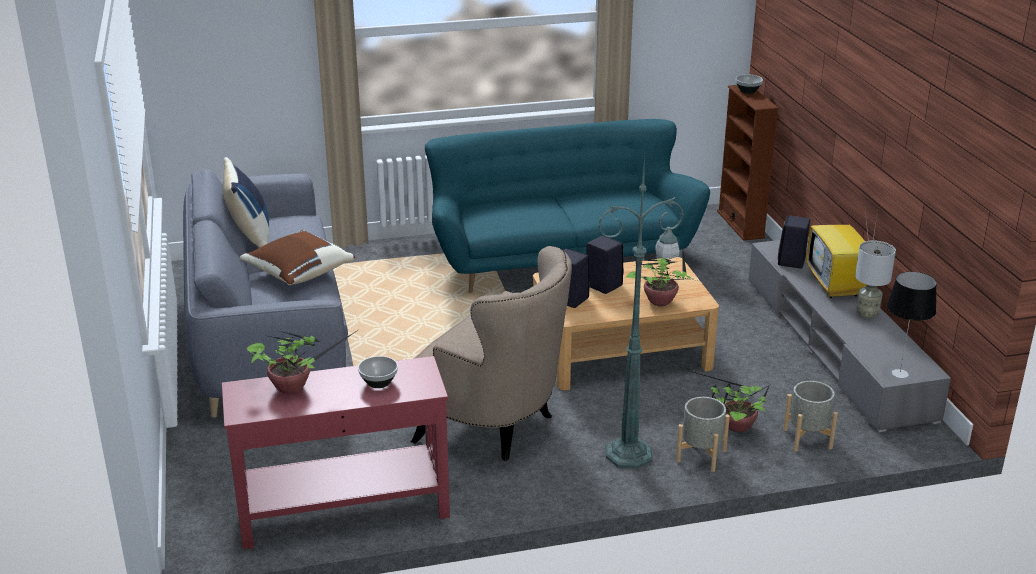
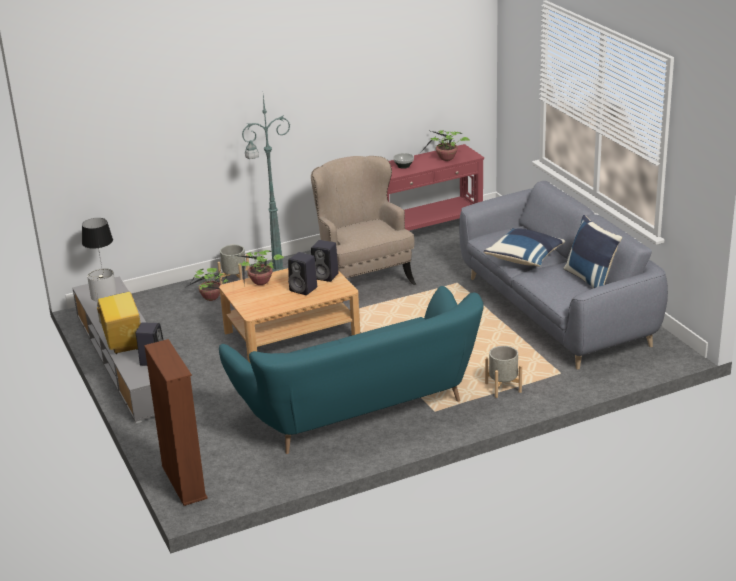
camera: 170 degrees right, 0 degrees up
(298, 273) = (525, 258): brown pillow -> blue pillow
(496, 426) = (363, 279): beige armchair -> beige armchair turned 45 degrees clockwise
(748, 91) = (171, 365): bowl -> none
(808, 438) = (168, 298): grey planter -> grey planter (503, 388)

